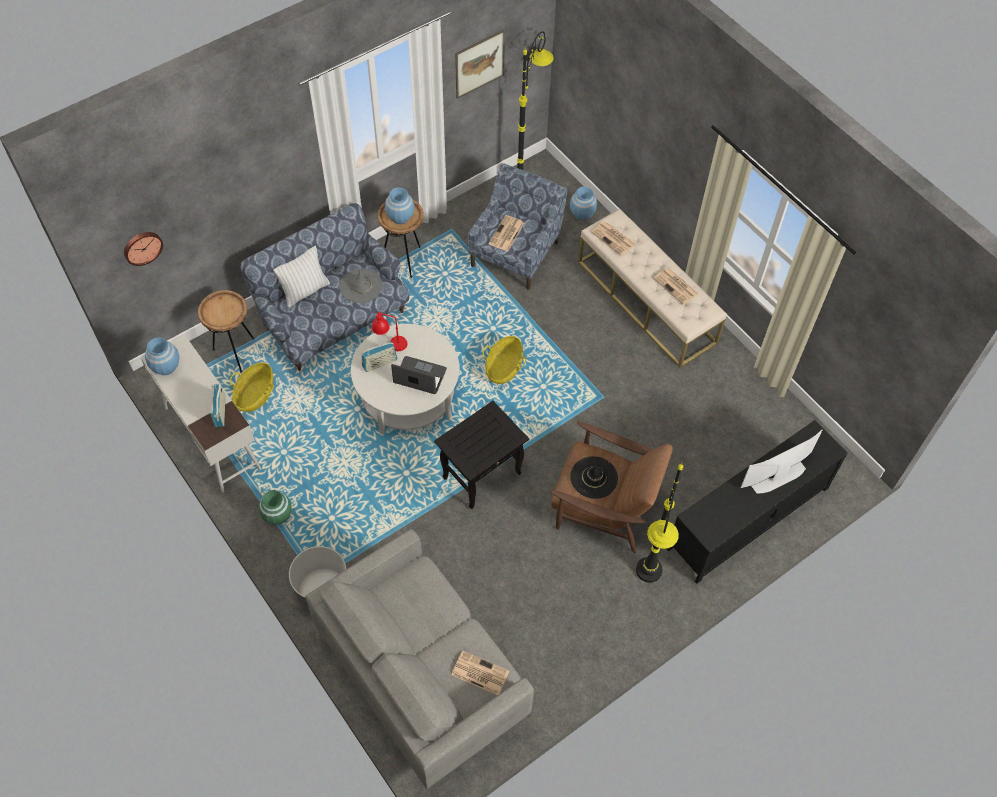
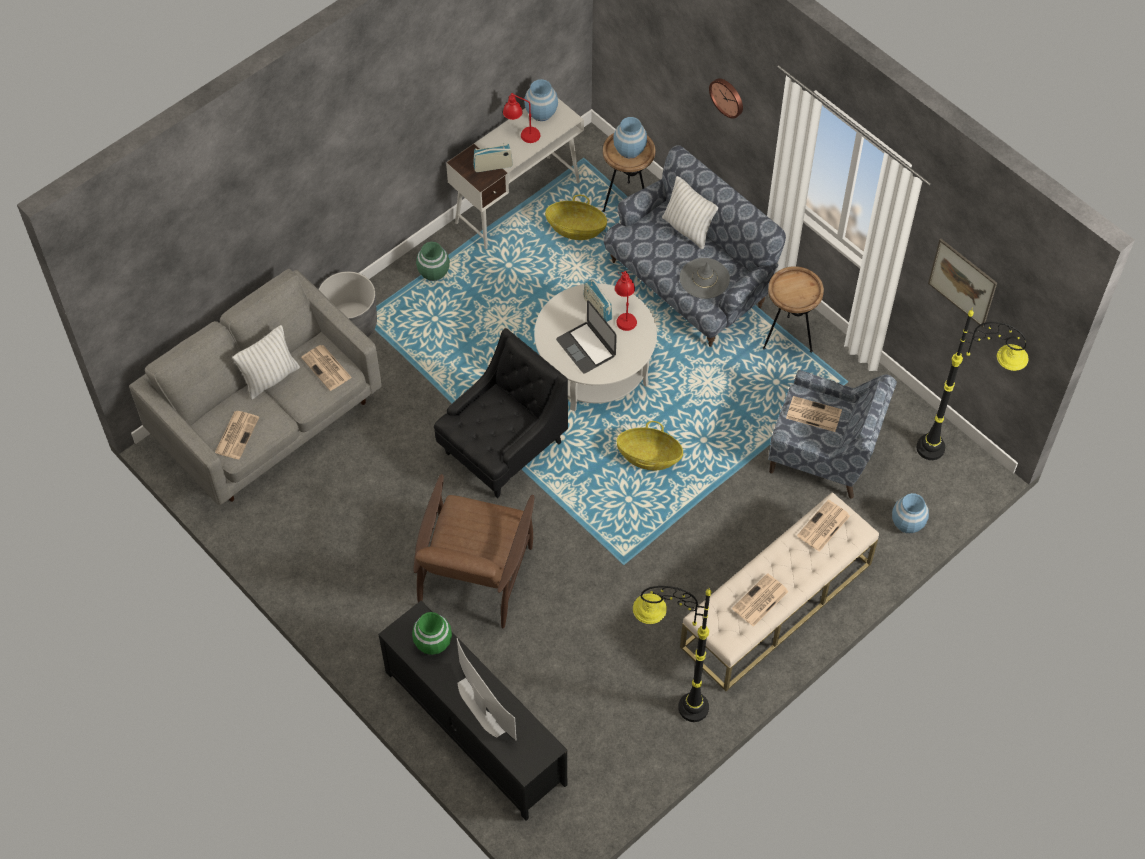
camera: 85 degrees right, 0 degrees up
(142, 247) = (632, 35): wall clock -> wall clock (727, 97)
(187, 385) = (521, 134): none -> red table lamp
(400, 217) = (792, 289): blue vase -> blue vase (629, 150)
(413, 585) = (327, 368): none -> newspaper
(416, 639) = (270, 378): none -> white pillow
(420, 376) = (586, 347): laptop -> laptop turned 135 degrees clockwise
(482, 474) = (502, 449): black side table -> black armchair
(594, 477) = (477, 529): black hat -> none
(644, 590) = (373, 618): black floor lamp -> black floor lamp (667, 703)
(719, 508) = (433, 643): none -> green vase

